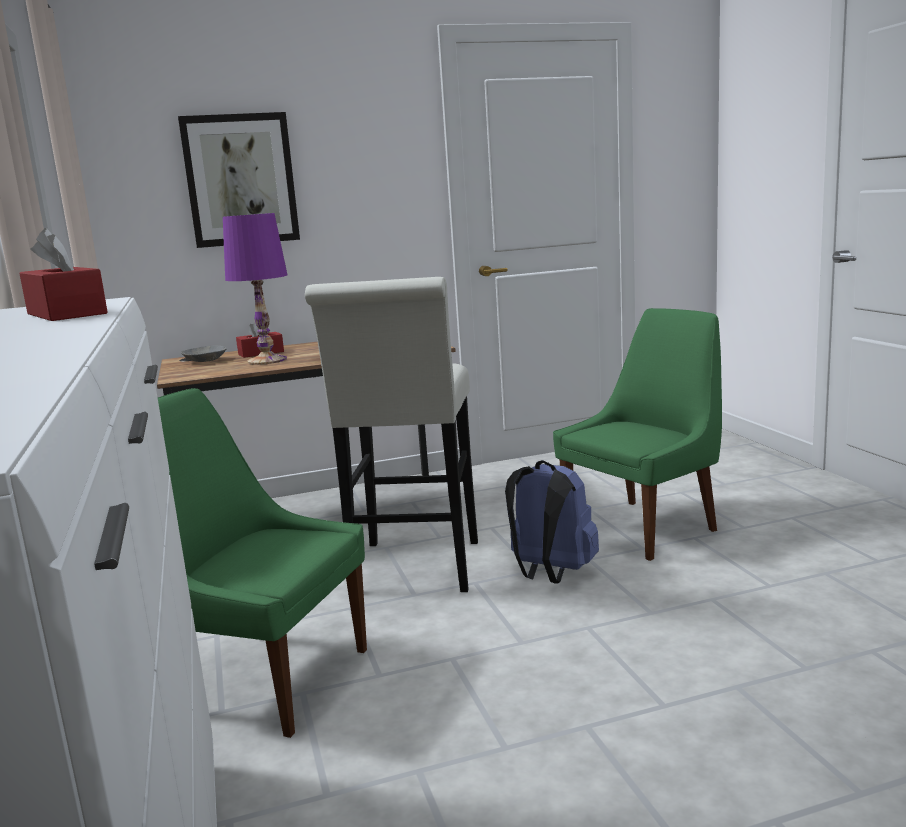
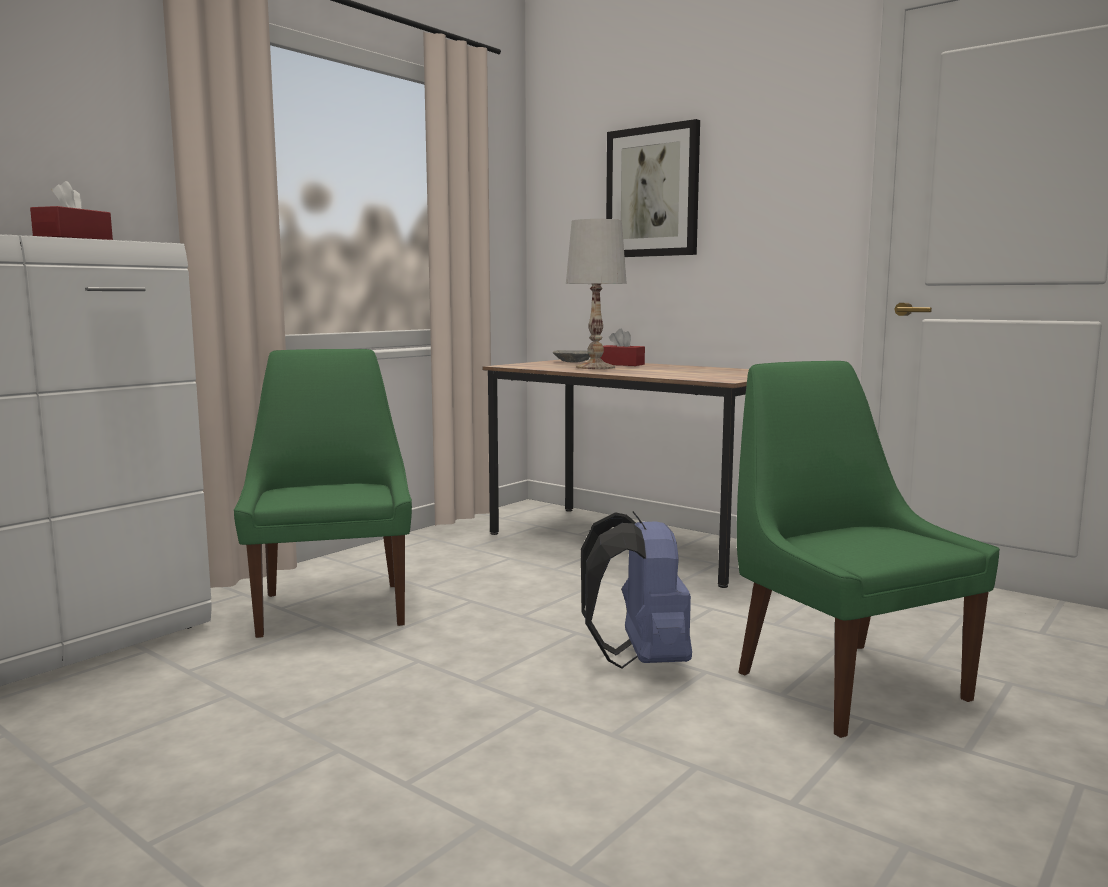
camera: 55 degrees right, 5 degrees down
(267, 360) = (595, 367): purple table lamp -> white table lamp
(414, 572) = (566, 604): white stool -> none
(644, 528) = (844, 683): green chair -> green chair turned 135 degrees counterclockwise

